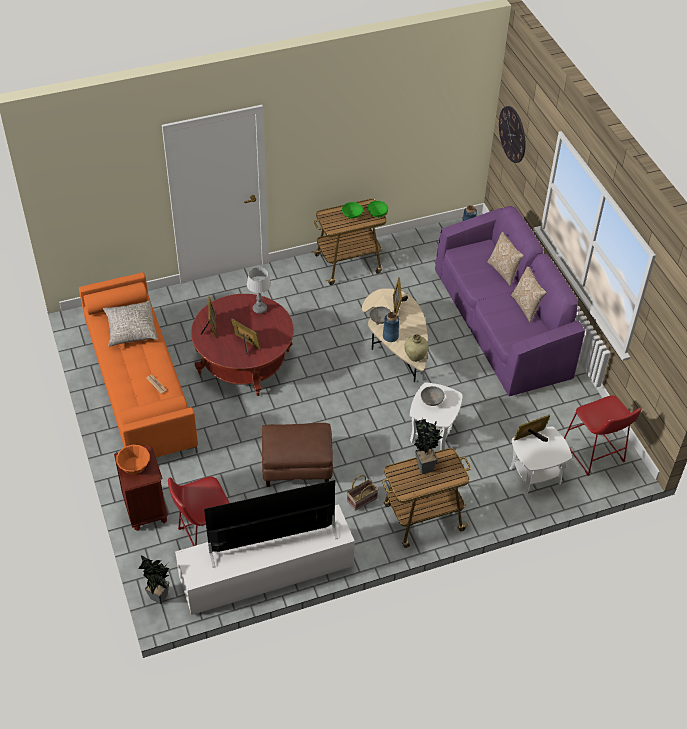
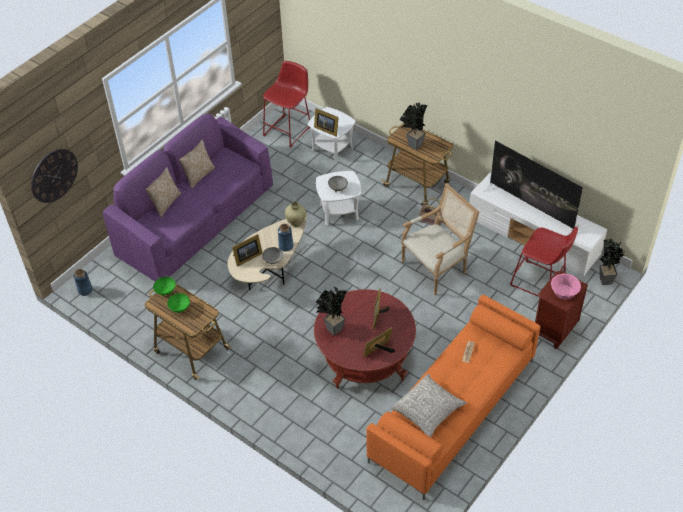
camera: 120 degrees left, 0 degrees up
(134, 465) = (564, 291): orange bowl -> pink bowl
(260, 309) = (332, 330): table lamp -> potted plant
(296, 467) = (437, 267): brown ottoman -> armchair

